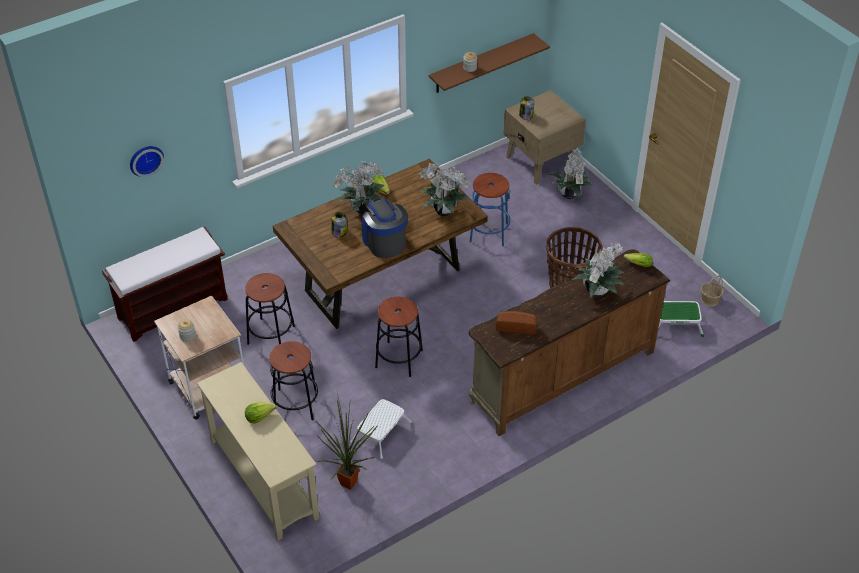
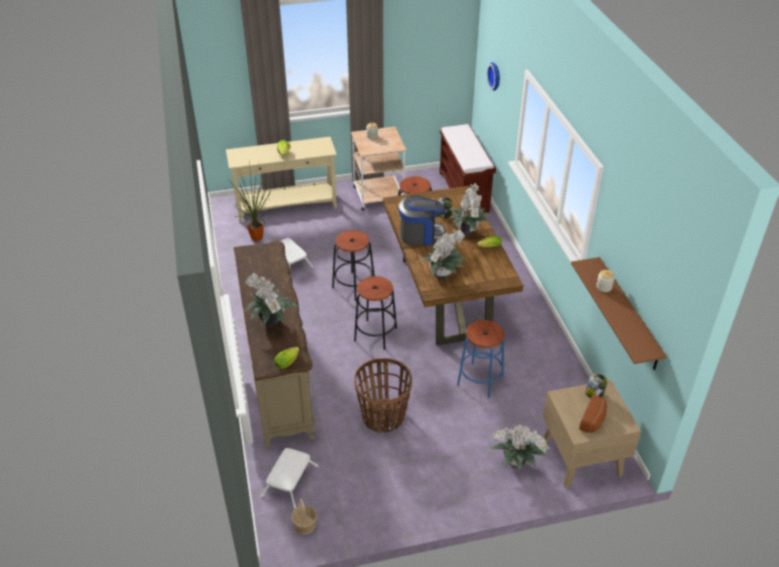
camera: 110 degrees right, 5 degrees down
(295, 404) = (340, 229): black stool -> black stool (375, 334)
(516, 326) = (266, 264): bread -> bread (593, 420)
(676, 324) = (289, 480): green step ladder -> white step ladder

